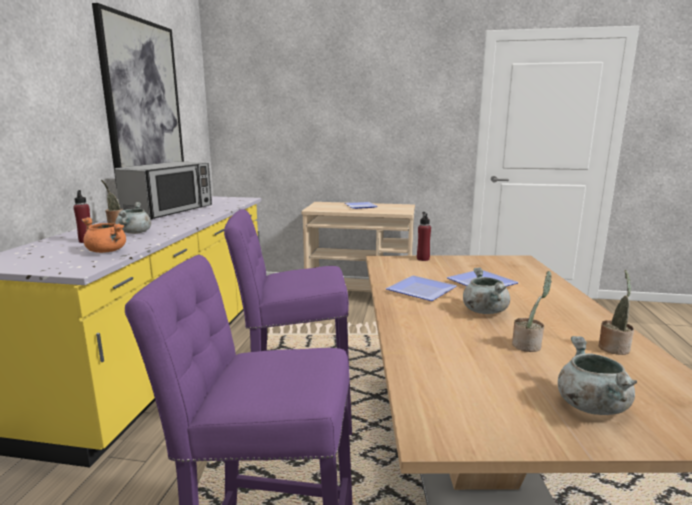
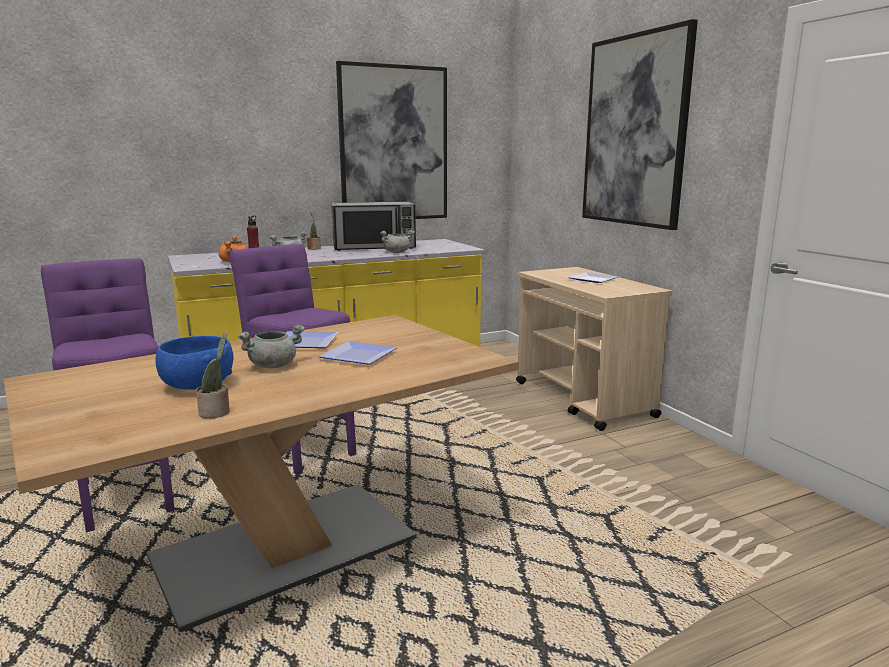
camera: 55 degrees right, 0 degrees up
(365, 98) = (635, 131): none -> picture
(423, 259) = (415, 329): red bottle -> none
(528, 345) = (197, 386): potted plant -> blue bowl
(590, 405) = (88, 411): grey cooking pot -> grey cooking pot (397, 252)

